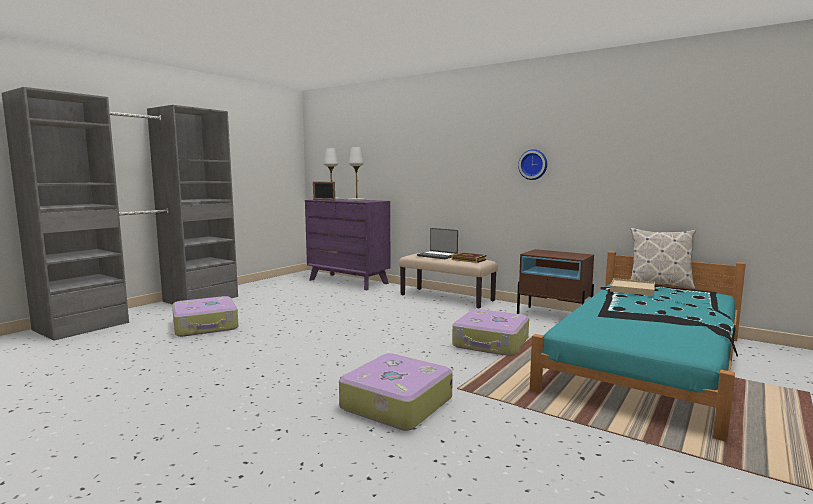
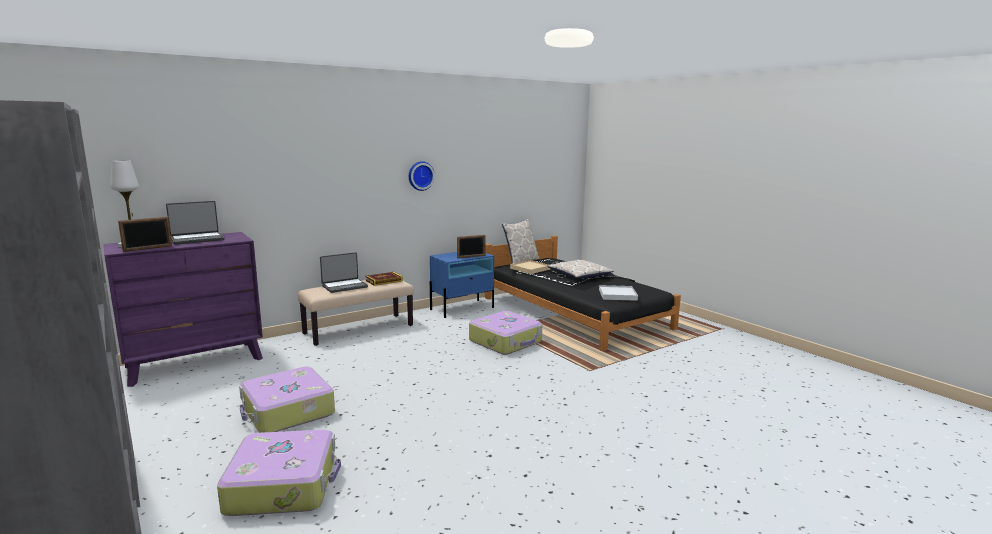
camera: 70 degrees left, 5 degrees up
(356, 200) = (197, 239): white table lamp -> laptop
(395, 403) = (606, 396): suitcase -> suitcase (287, 411)
(554, 315) = (462, 308): brown nightstand -> blue nightstand
(557, 256) = (471, 257): none -> picture frame
(614, 332) = (617, 295): none -> white tray
(647, 361) = (573, 312): turquoise bed -> black bed
(668, 309) = (579, 275): none -> pillow

